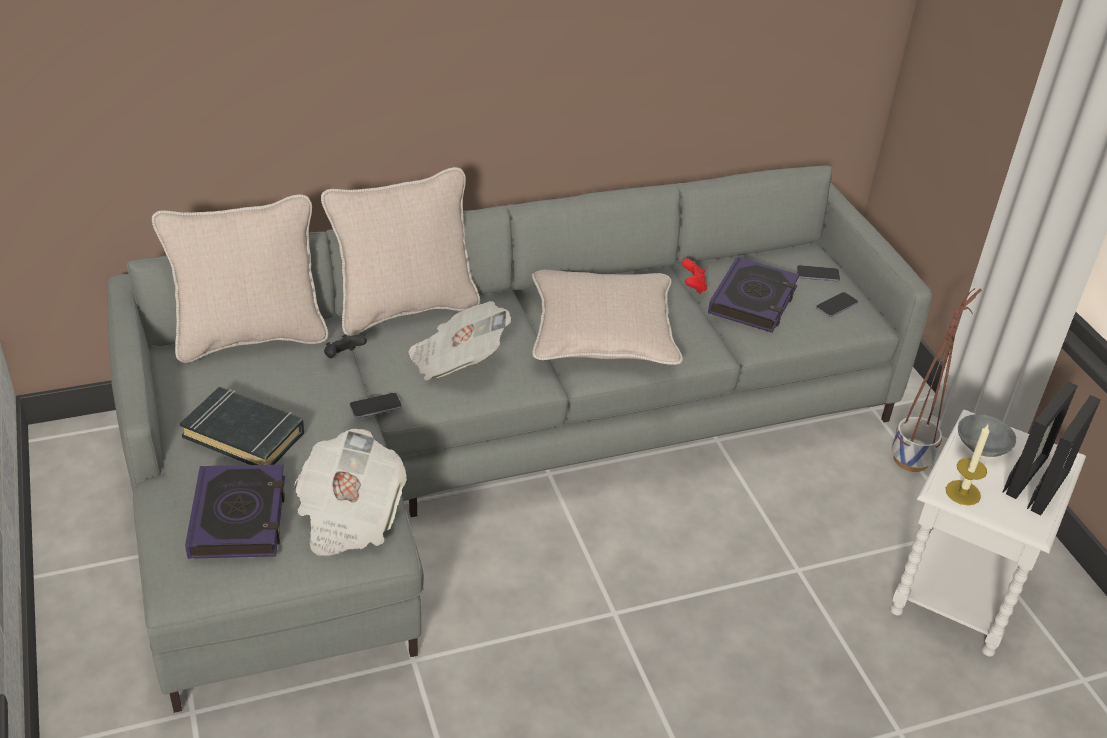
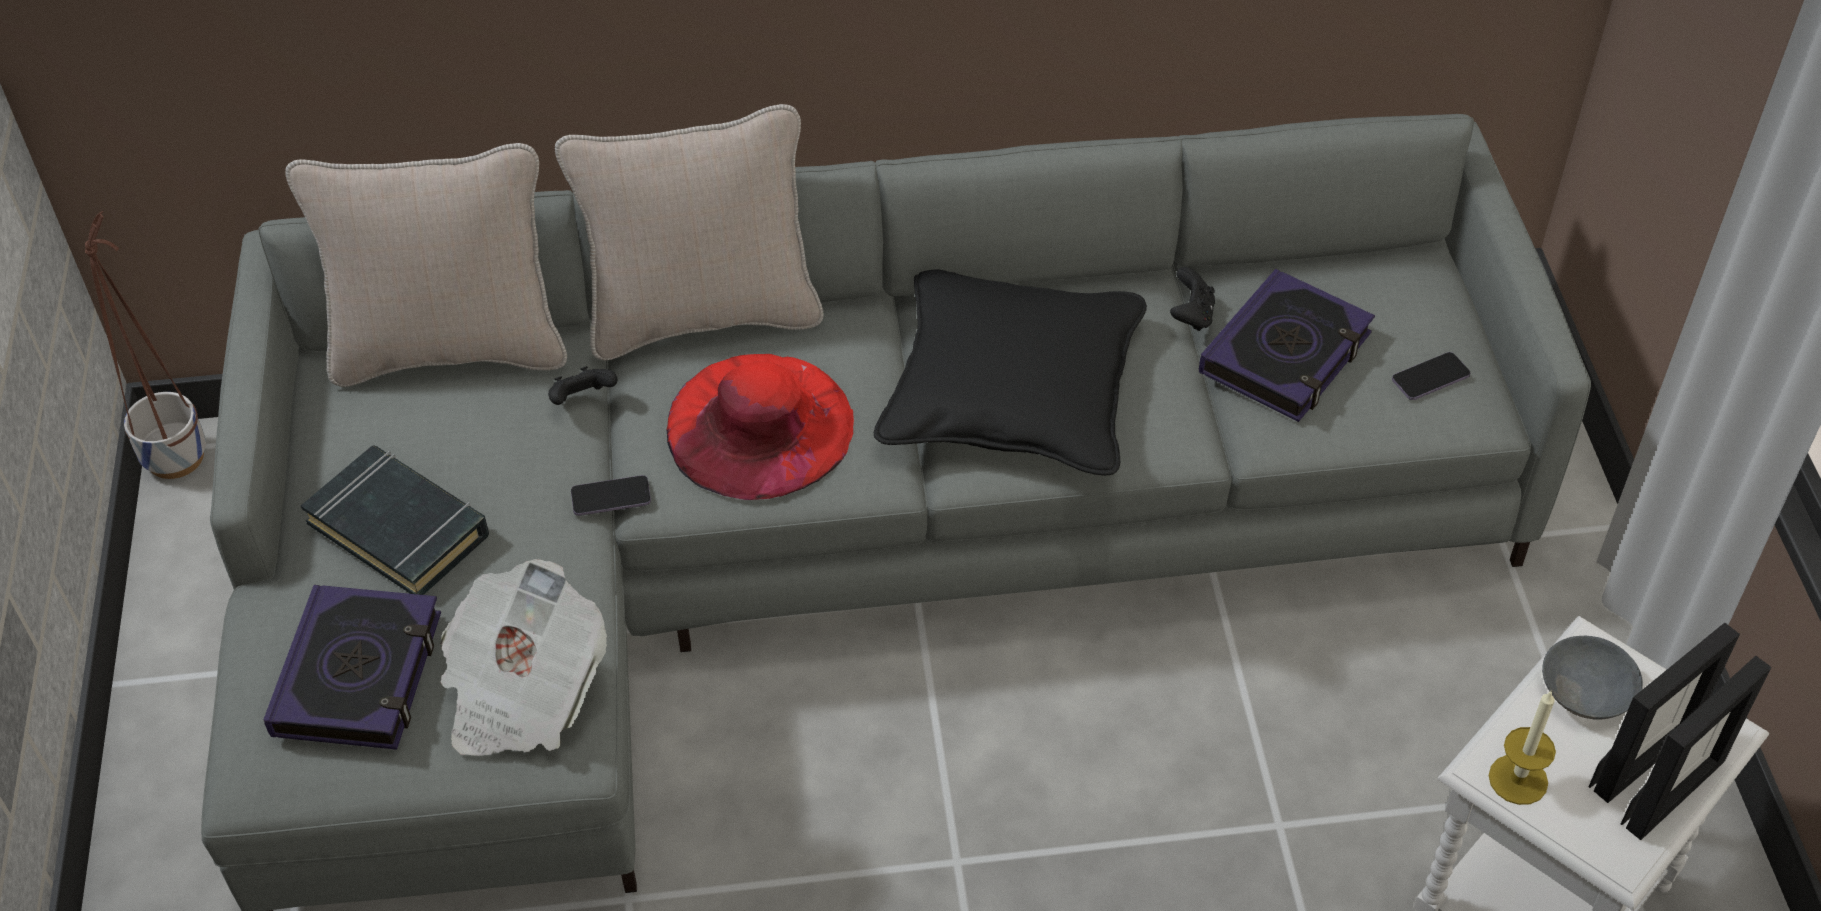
camera: 15 degrees right, 10 degrees up
(457, 361) = (759, 425): newspaper -> red hat
(602, 329) = (1012, 387): beige pillow -> black pillow
(693, 286) = (1191, 315): red game controller -> black game controller
(818, 274) = (1417, 311): phone -> none
(910, 459) = (1538, 643): planter -> planter (176, 456)

